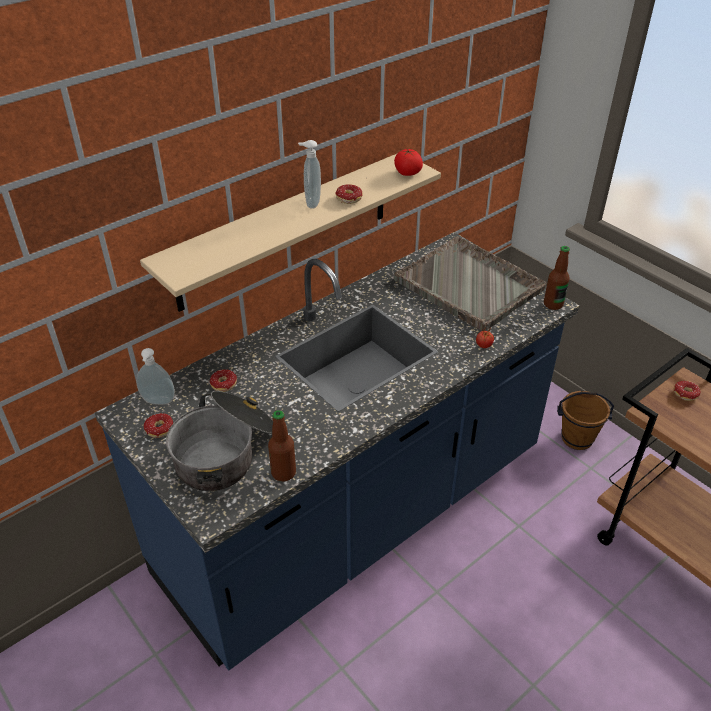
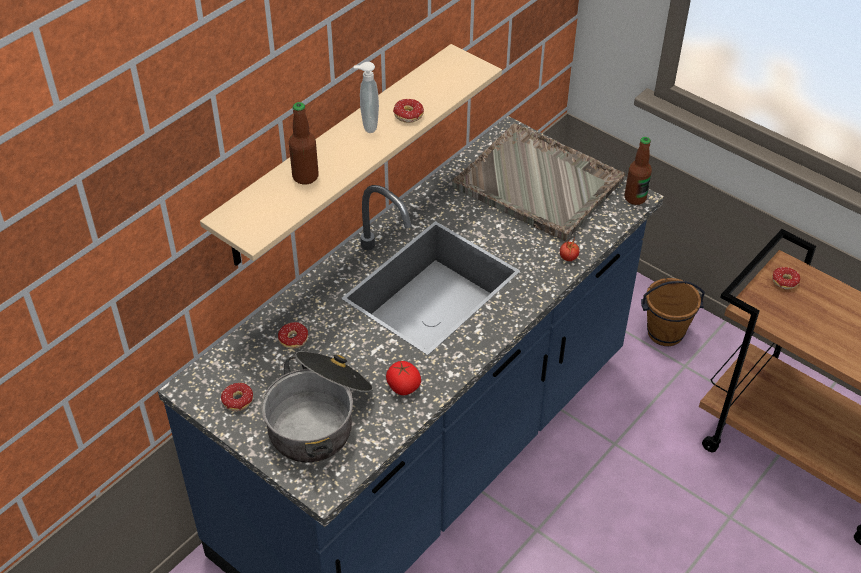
camera: 10 degrees left, 5 degrees up
(158, 402) = (226, 370): soap dispenser -> none
(283, 473) = (387, 431): bottle -> bottle (305, 177)
(407, 173) = (465, 74): tomato -> tomato (403, 387)

